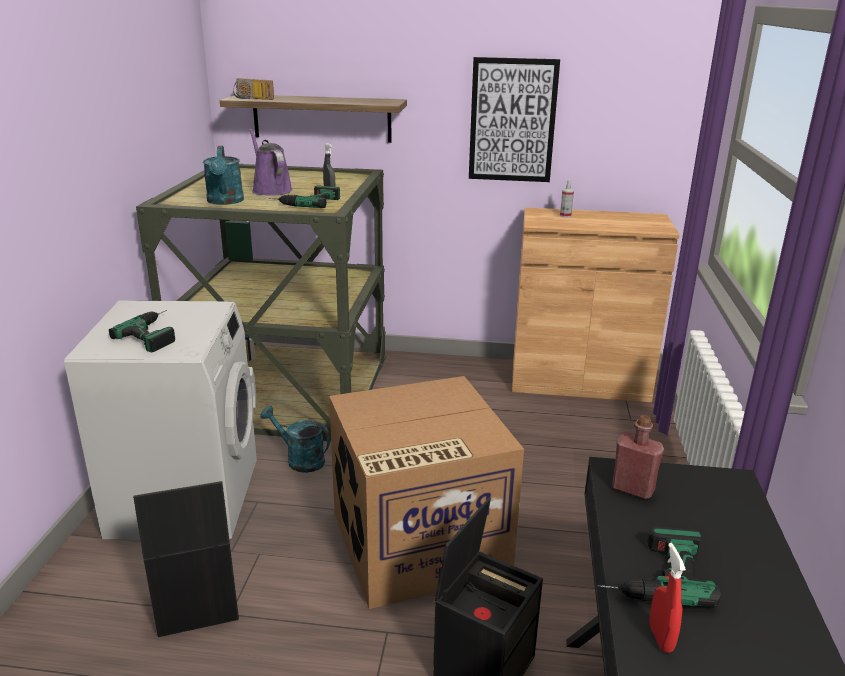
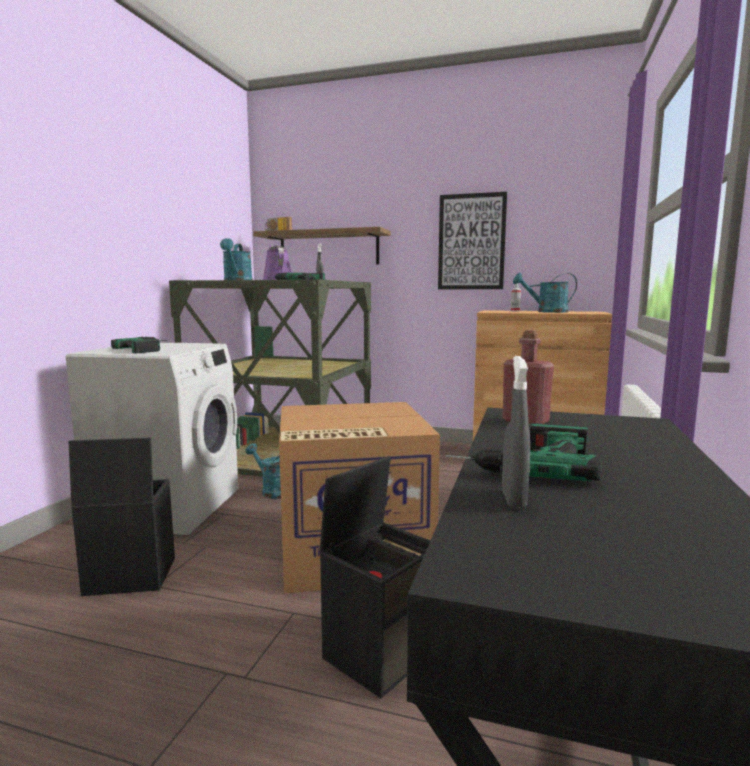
camera: 10 degrees right, 15 degrees down
(603, 222) = (546, 312): none -> turquoise watering can
(660, 638) = (513, 499): red spray bottle -> grey spray bottle

